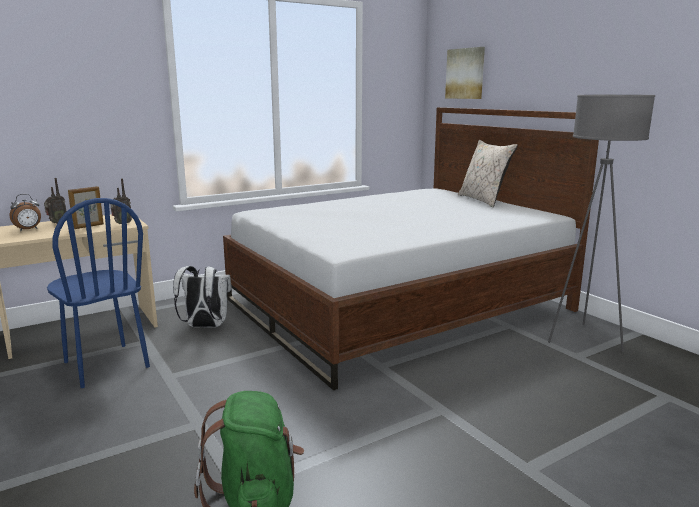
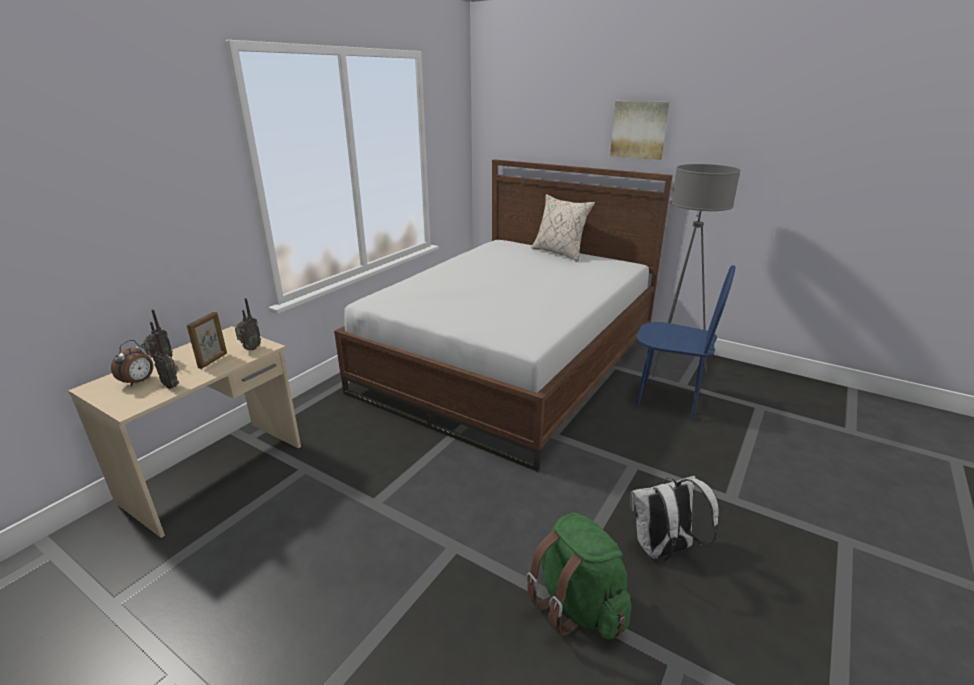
camera: 25 degrees left, 10 degrees up
(43, 234) = (172, 385): none -> radio
(105, 365) = (291, 510): blue chair -> blue chair (668, 399)
(205, 326) = (352, 433): white backpack -> white backpack (663, 550)
(465, 73) = (523, 127): picture -> picture (639, 130)

